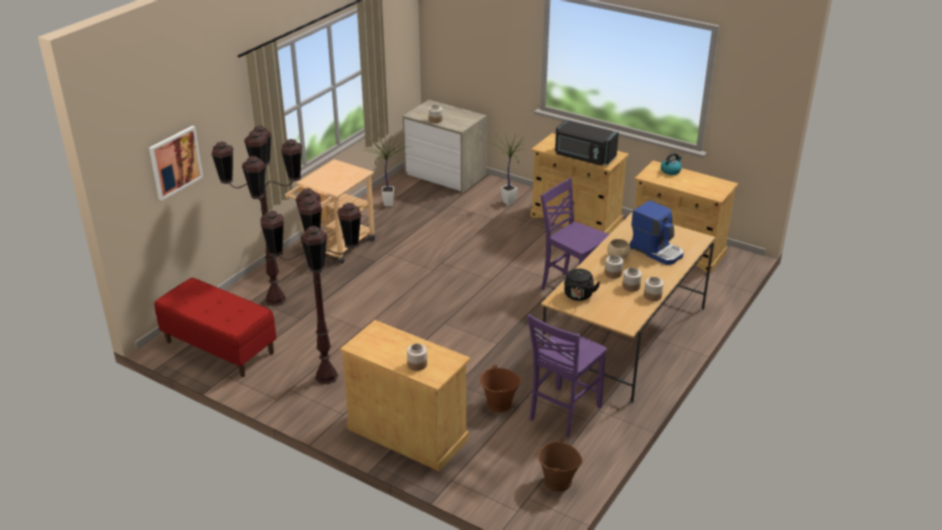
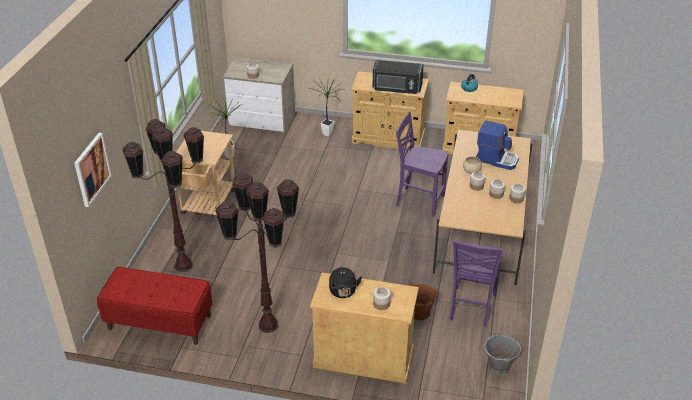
camera: 20 degrees left, 5 degrees up
(557, 481) = (499, 366): brown bucket -> grey bucket
(578, 296) = (462, 212): black kettle -> black kettle (343, 292)

